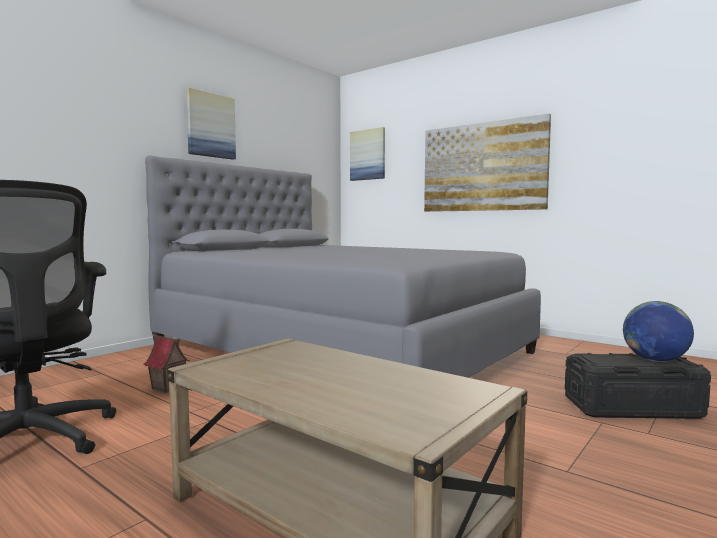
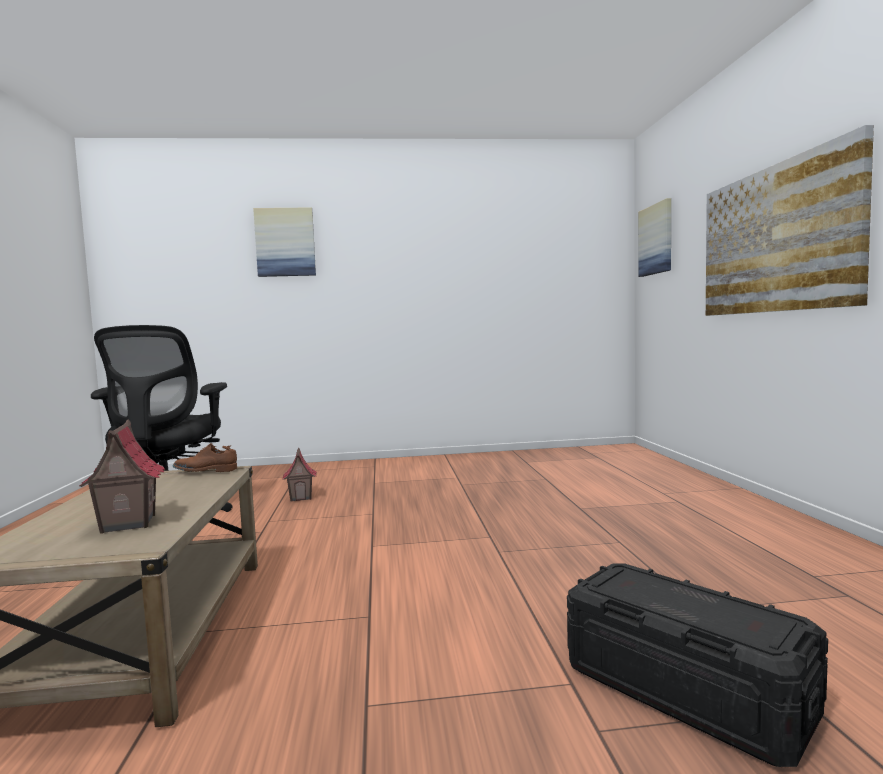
camera: 45 degrees right, 0 degrees up
(210, 125) = (436, 239): picture -> picture (285, 242)
(270, 348) = (205, 471): none -> brown shoe
(339, 349) = (503, 493): grey bed -> none
(403, 386) = (127, 524): none -> toy house
(655, 360) = (724, 615): globe -> none

